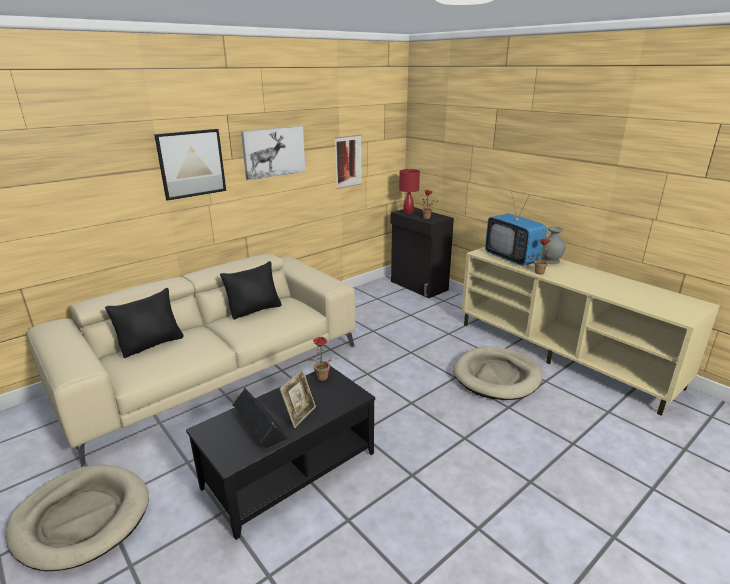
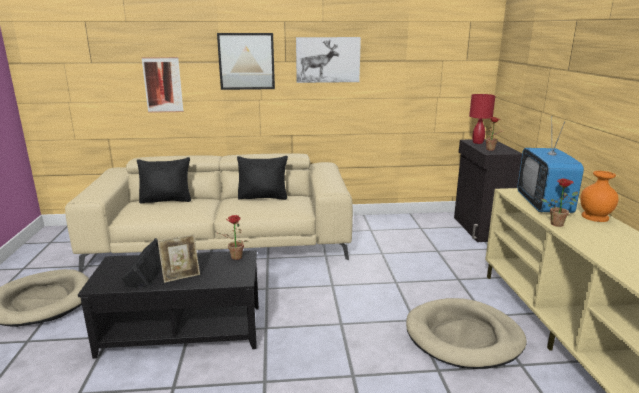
camera: 35 degrees right, 5 degrees down
(348, 161) = (414, 78): picture -> picture (163, 85)
(549, 261) = (594, 217): grey vase -> orange vase

